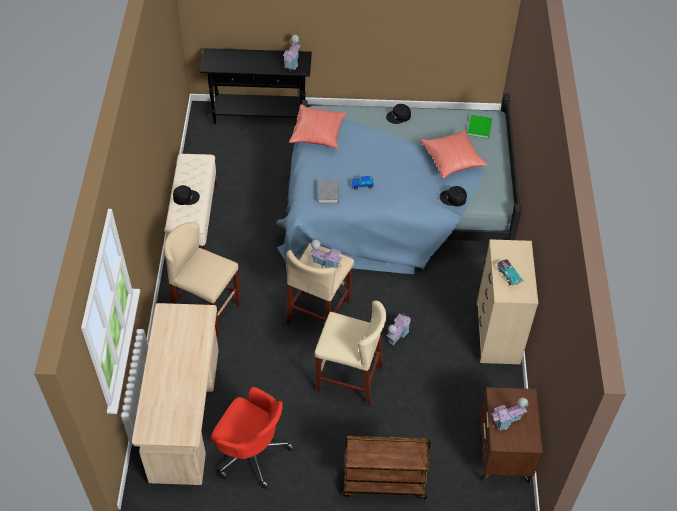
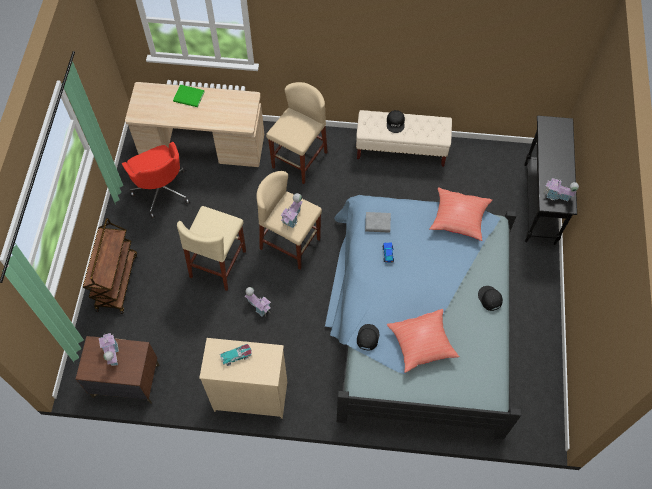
camera: 95 degrees right, 10 degrees up
(251, 452) = (161, 190): red office chair -> red office chair turned 60 degrees counterclockwise
(480, 126) = (476, 382): green book -> green book (189, 97)

